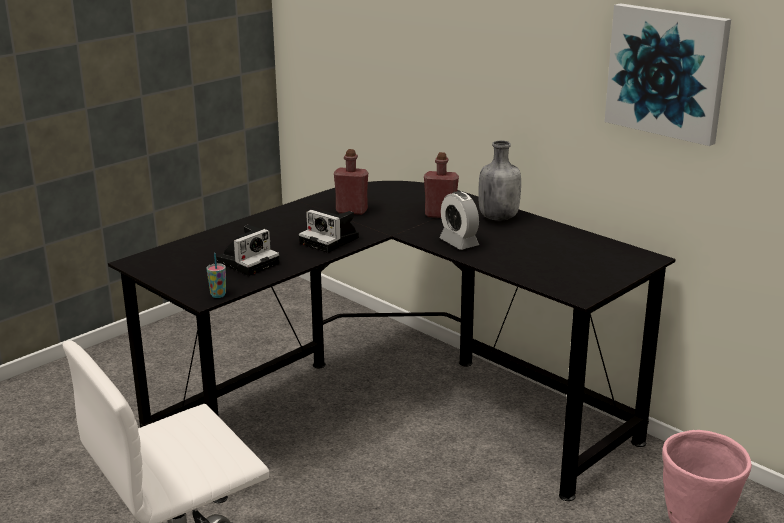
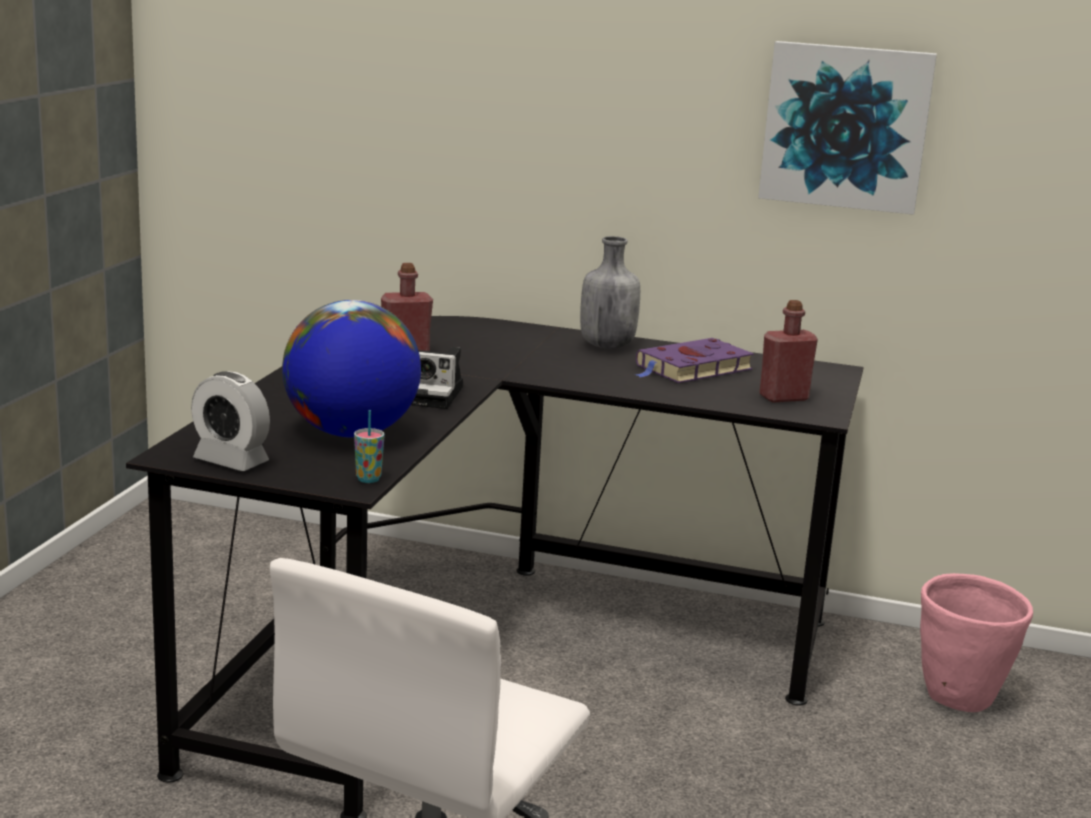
camera: 30 degrees left, 5 degrees down
(249, 261) = (351, 433): camera -> globe
(440, 215) = (530, 350): red bottle -> red bottle (783, 397)
(459, 242) = (600, 378): alarm clock -> alarm clock (231, 461)
(535, 243) = (691, 368): none -> purple book

